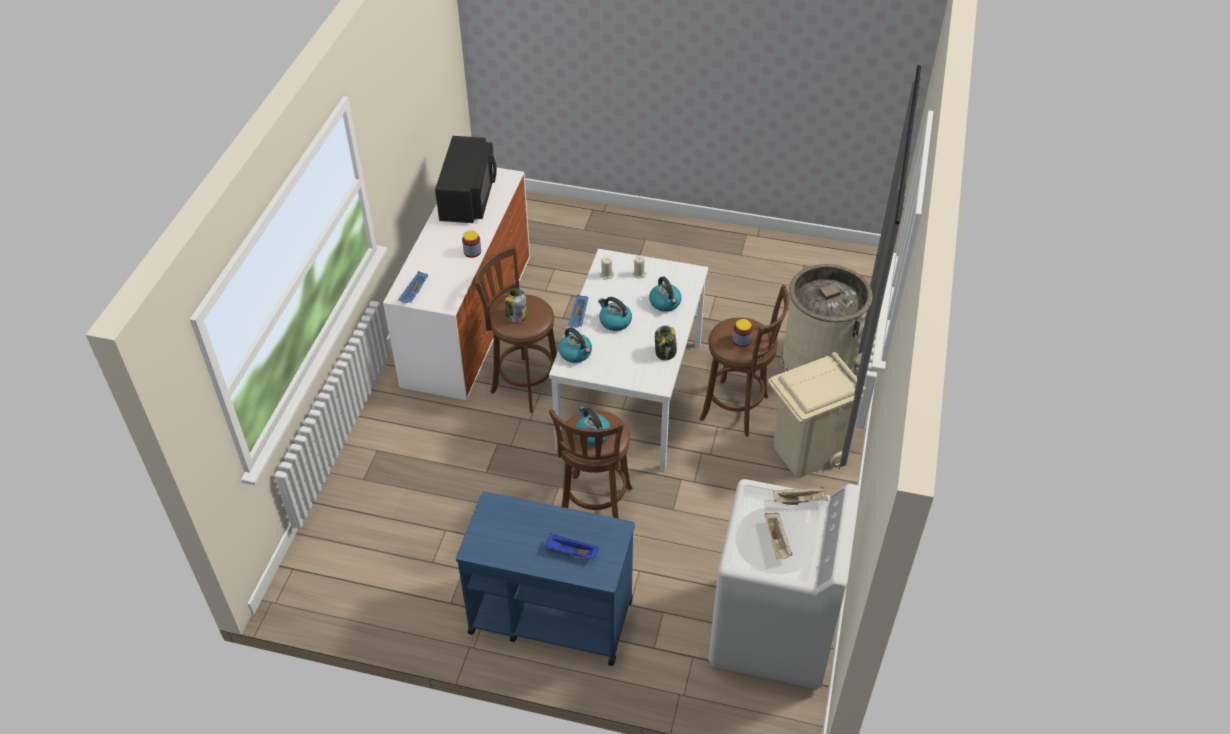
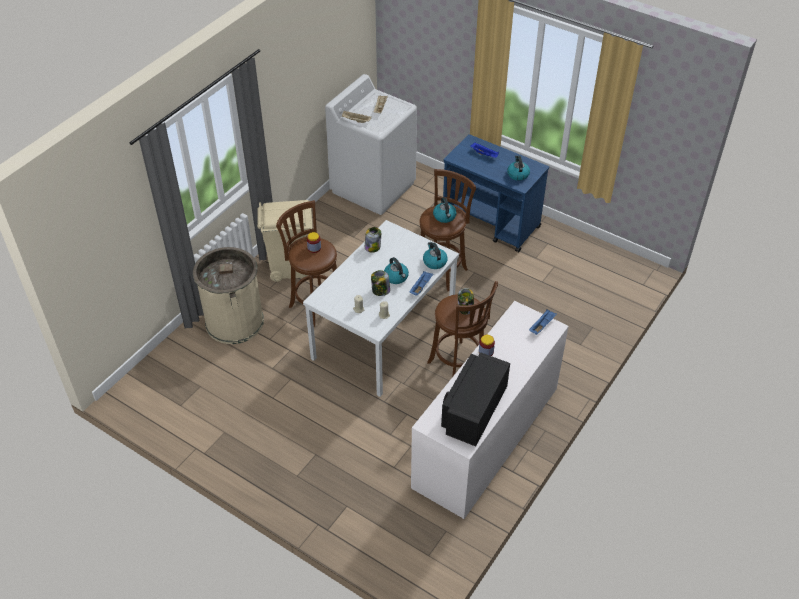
camera: 160 degrees left, 0 degrees up
(625, 300) = (380, 291): none -> jar
(665, 303) = (352, 281): kettle -> kettle (517, 174)

